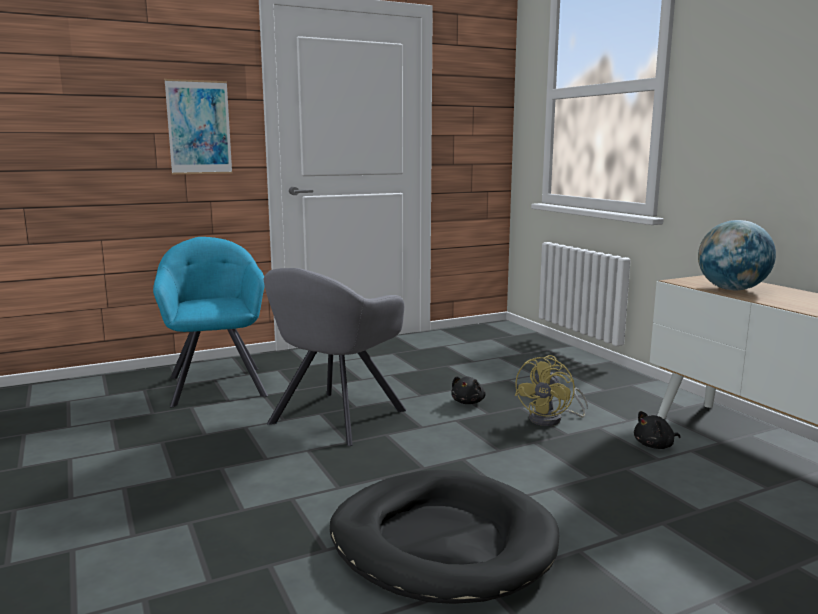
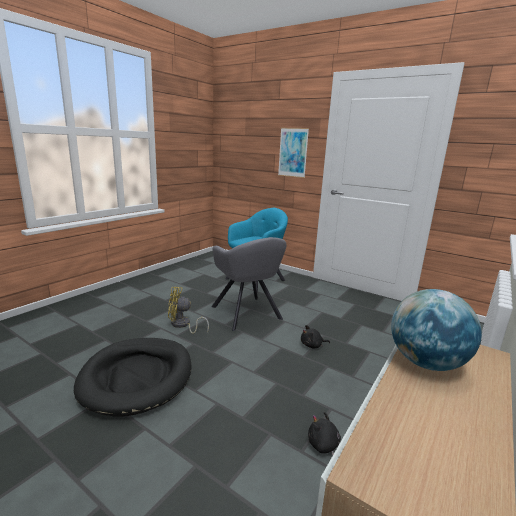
camera: 60 degrees right, 5 degrees up
(334, 419) = (247, 314): grey armchair -> grey armchair turned 120 degrees counterclockwise
(552, 419) = (321, 383): yellow fan -> yellow fan (182, 325)

